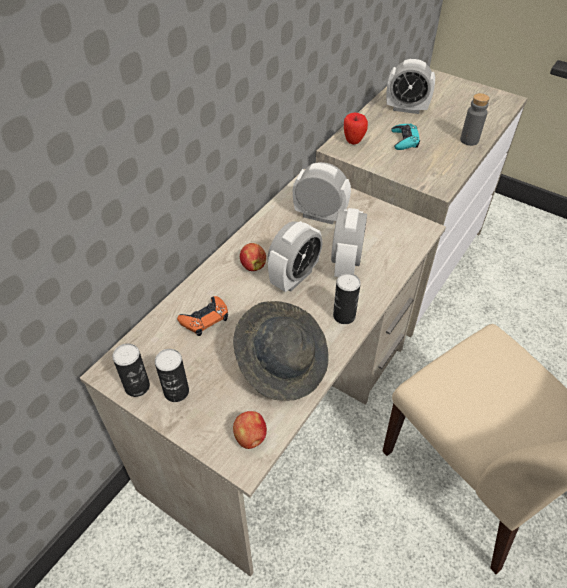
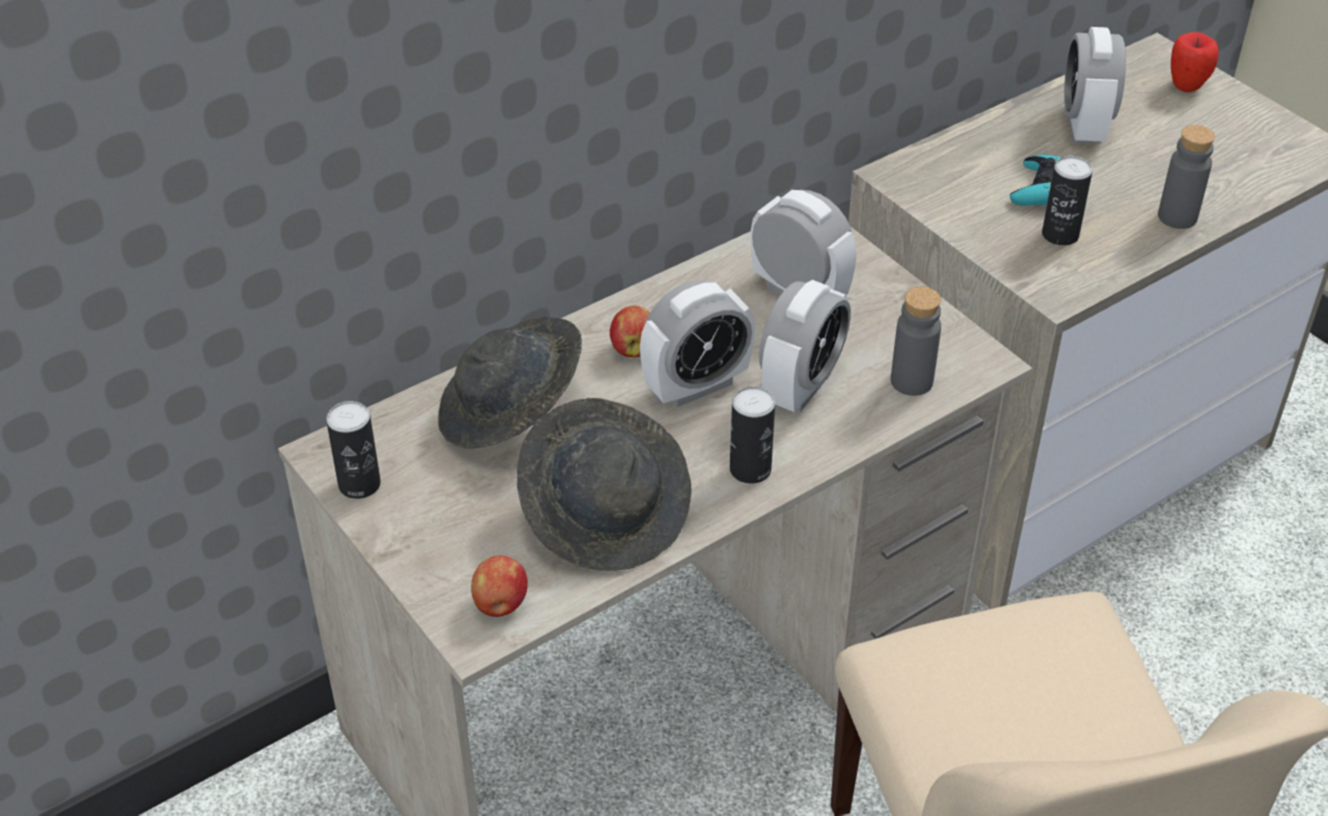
camera: 20 degrees right, 5 degrees down
(176, 391) = (416, 508): can -> can (1060, 235)
(205, 319) = (511, 413): orange game controller -> grey hat
(353, 141) = (936, 168): apple -> apple (1187, 86)
(396, 247) = (911, 381): none -> grey bottle
(406, 108) = (1084, 126): alarm clock -> alarm clock turned 60 degrees clockwise

